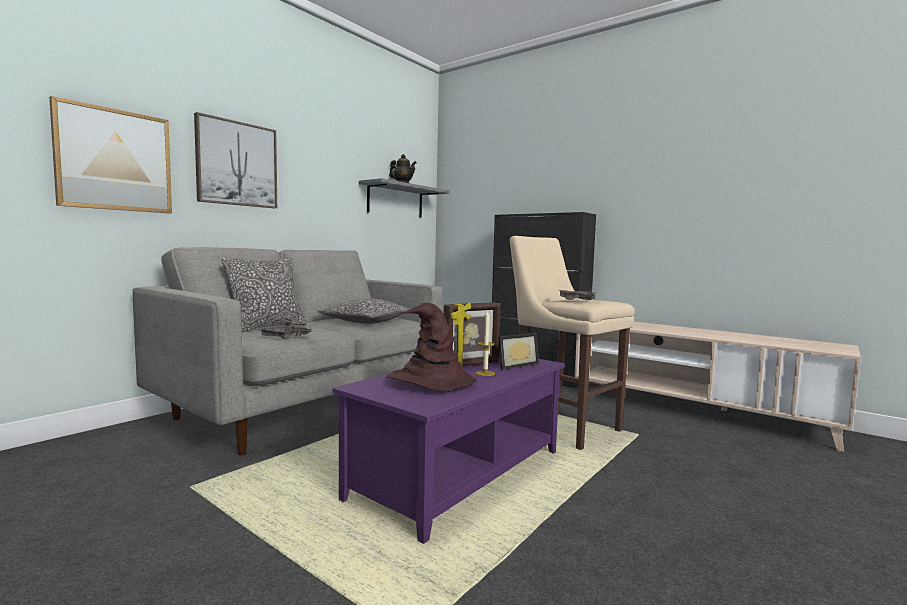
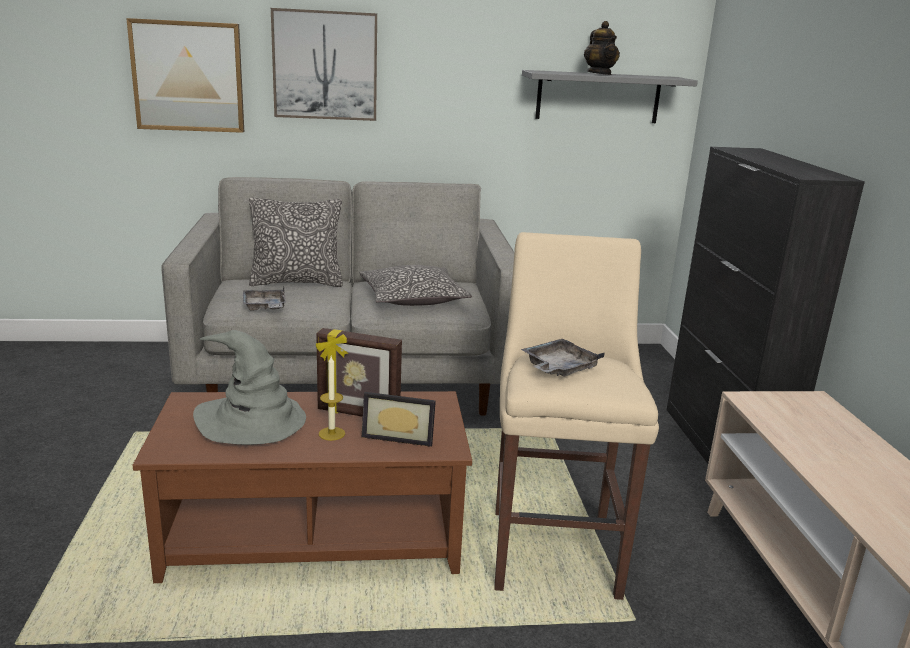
camera: 45 degrees right, 15 degrees up
(429, 381) = (252, 421): brown hat -> grey hat
(458, 474) = (315, 536): purple coffee table -> brown coffee table

